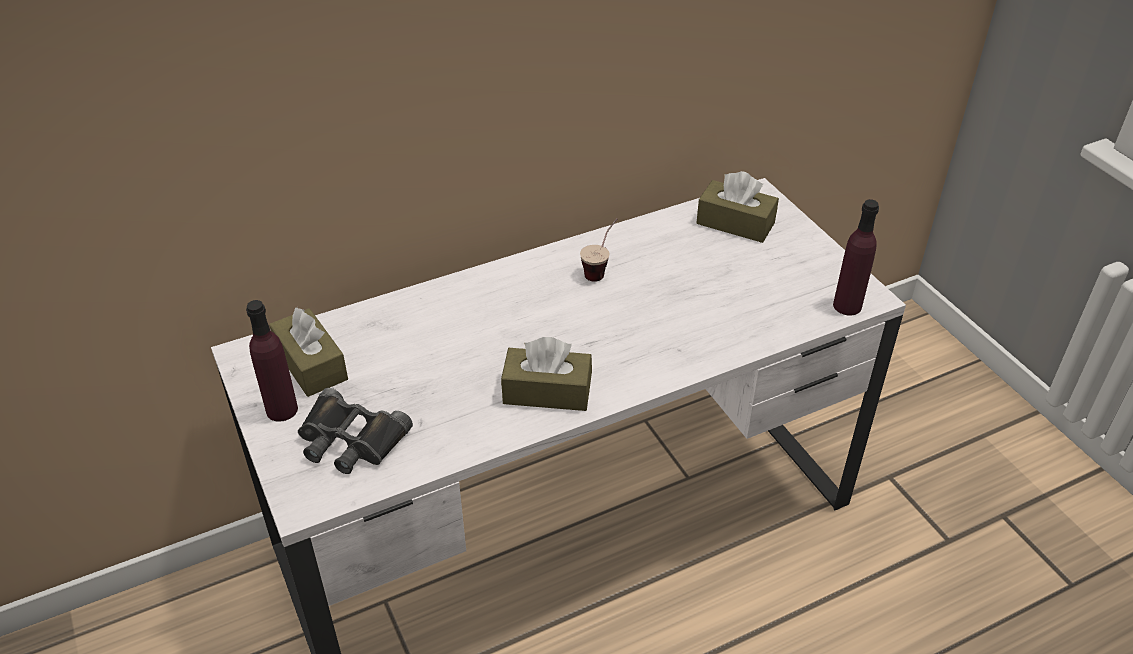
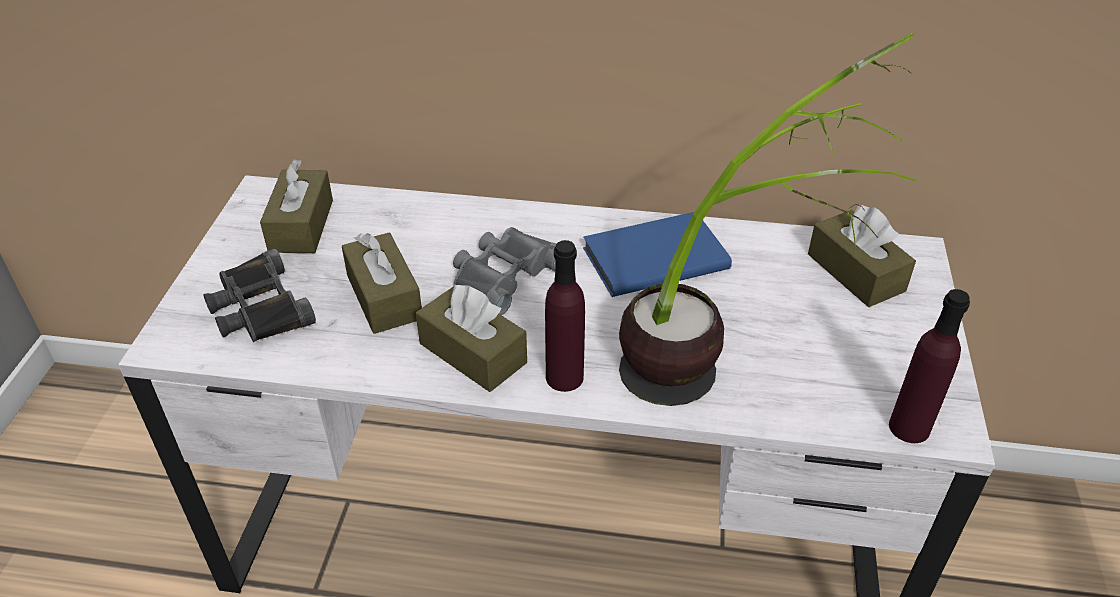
camera: 35 degrees right, 0 degrees up
(282, 410) = (237, 254): purple bottle -> purple bottle (564, 377)
(440, 385) = (384, 297): none -> brown tissue box
(511, 329) = (503, 275): none -> grey binoculars
(600, 269) = (652, 257): cup -> blue book
(710, 316) = (723, 359): none -> potted plant

